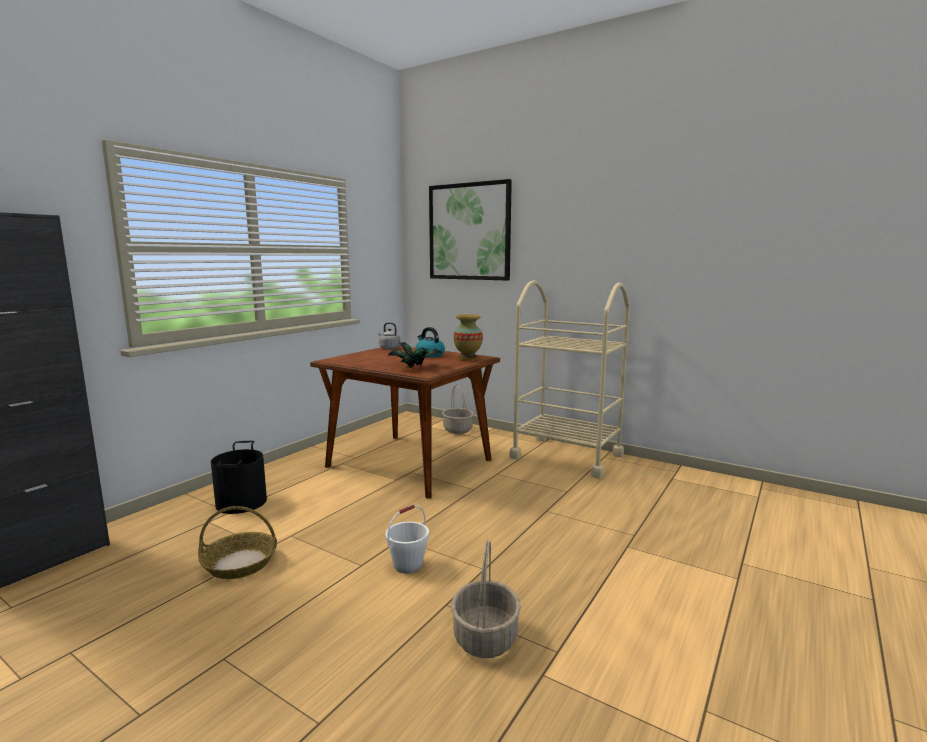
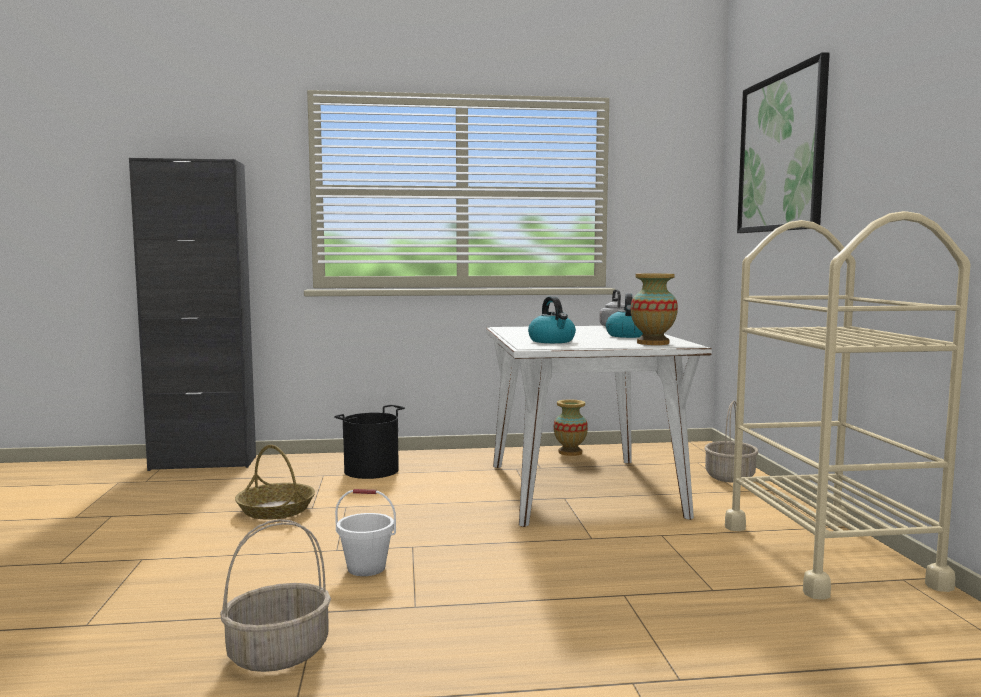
camera: 50 degrees right, 5 degrees down
(349, 441) = (570, 452): none -> vase
(410, 463) = (583, 490): brown dining table -> white dining table
(415, 367) = (552, 341): potted plant -> kettle

